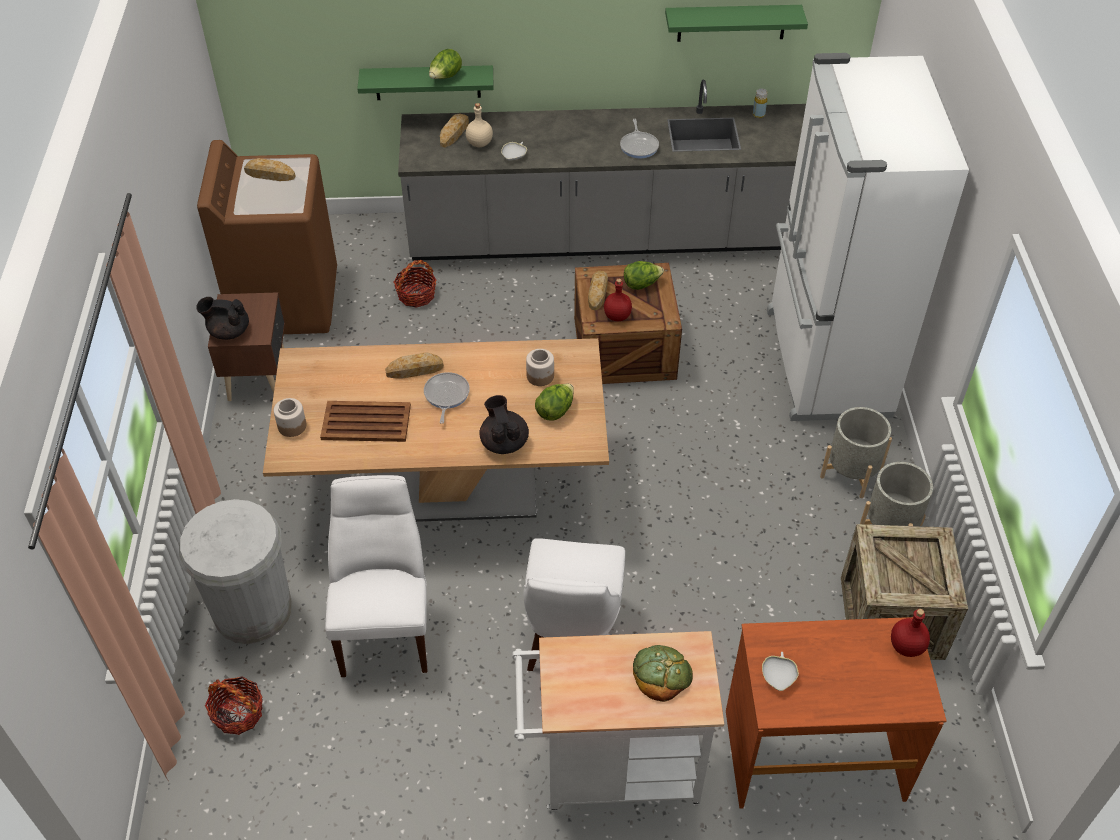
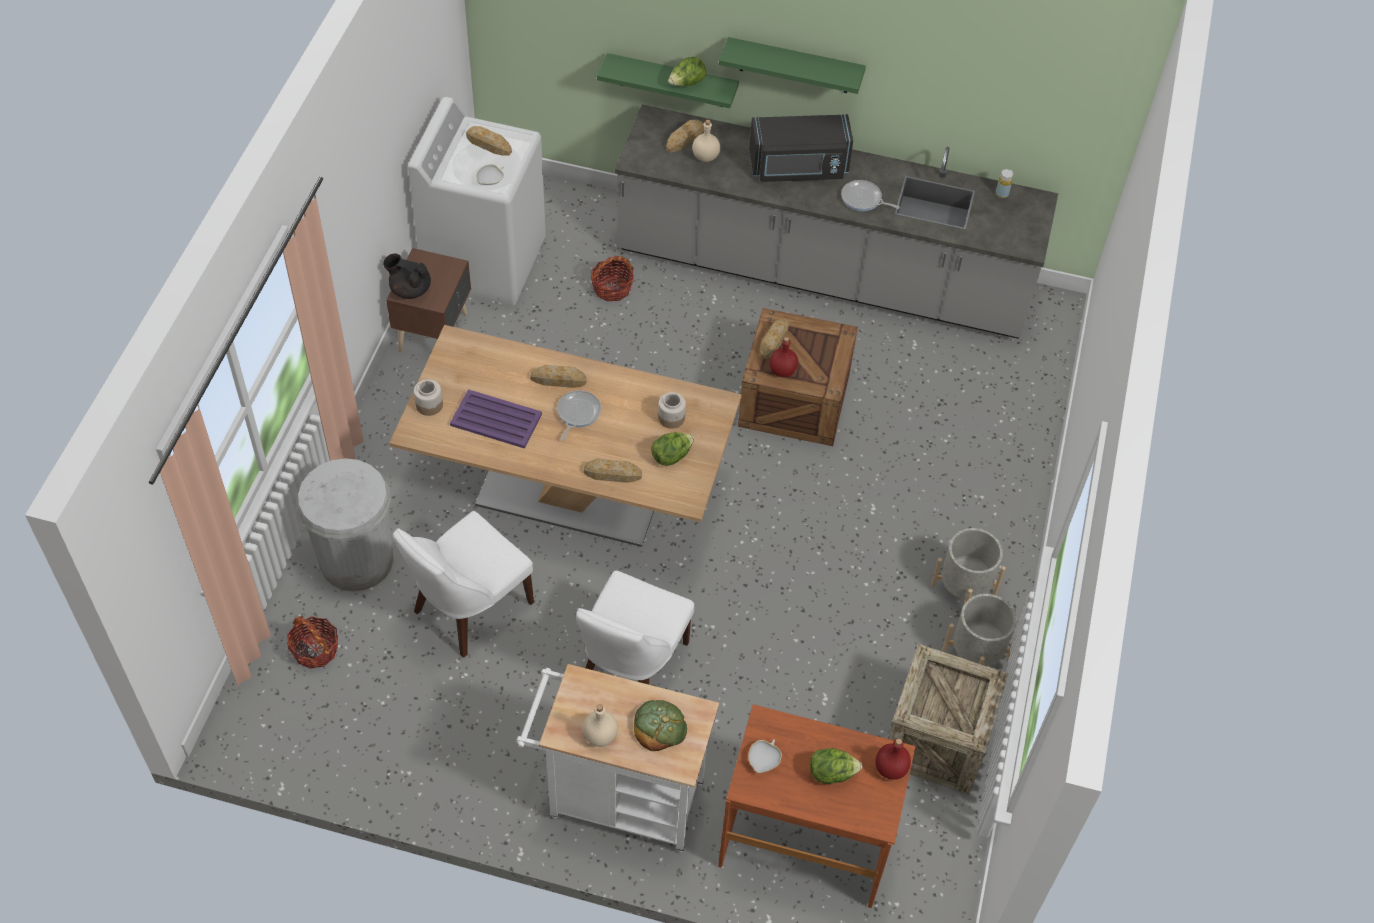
camera: 15 degrees right, 5 degrees up
(285, 301) = (485, 261): brown washing machine -> white washing machine
(365, 422) = (495, 419): brown tray -> purple tray
(386, 626) = (468, 609): white chair -> white chair turned 150 degrees counterclockwise
(504, 442) = (612, 474): black teapot -> bread
(514, 156) = (734, 179): white bowl -> white bowl (490, 180)
(569, 133) = (798, 168): none -> black microwave
(603, 702) = (600, 735): none -> beige bottle
(639, 146) = (863, 199): frying pan -> frying pan turned 105 degrees clockwise
(641, 284) = (820, 343): lettuce -> lettuce (832, 773)
(731, 23) = (987, 98): green shelf -> green shelf (794, 66)
(824, 363) = (988, 470): white fridge -> none

